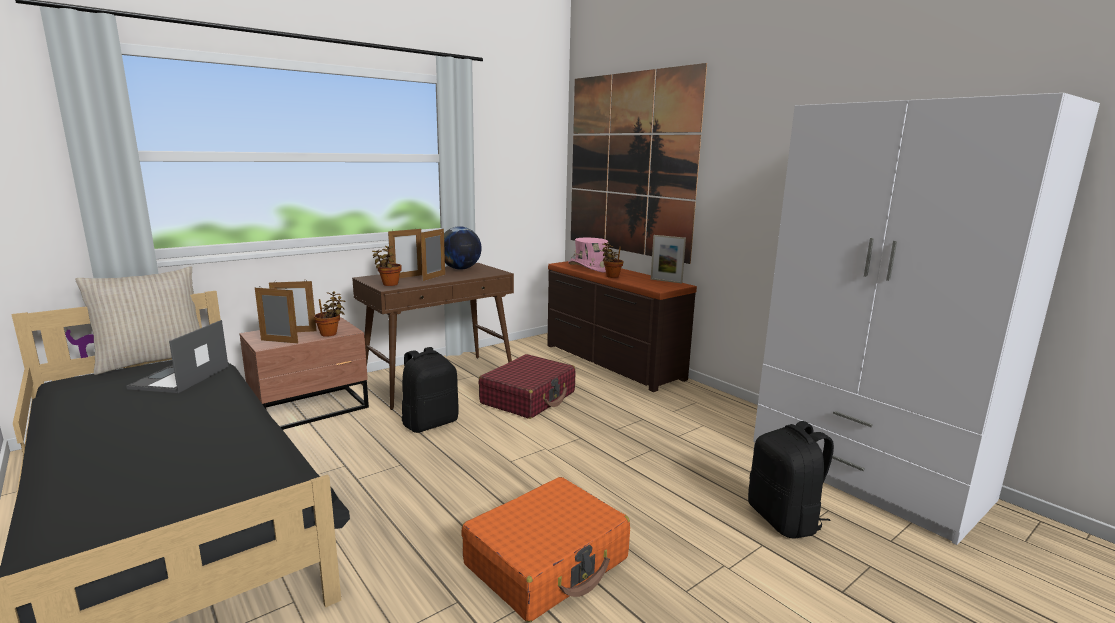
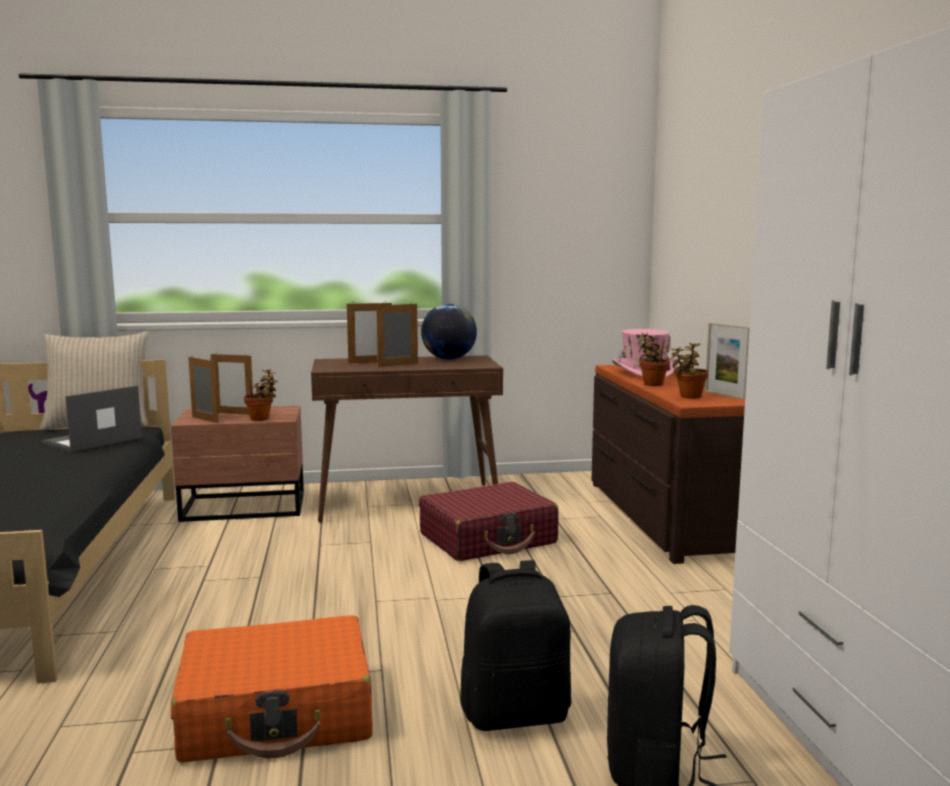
camera: 30 degrees right, 5 degrees down
(389, 284) = (334, 367): potted plant -> potted plant (688, 397)
(430, 423) = (341, 543): black backpack -> black backpack (515, 713)
(629, 164) = (705, 220): picture -> none

